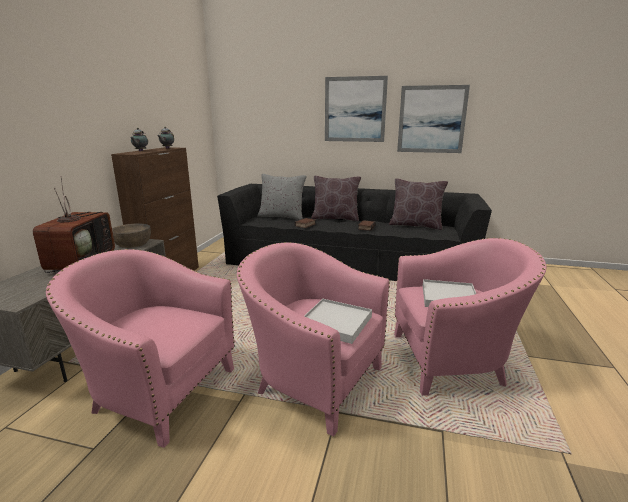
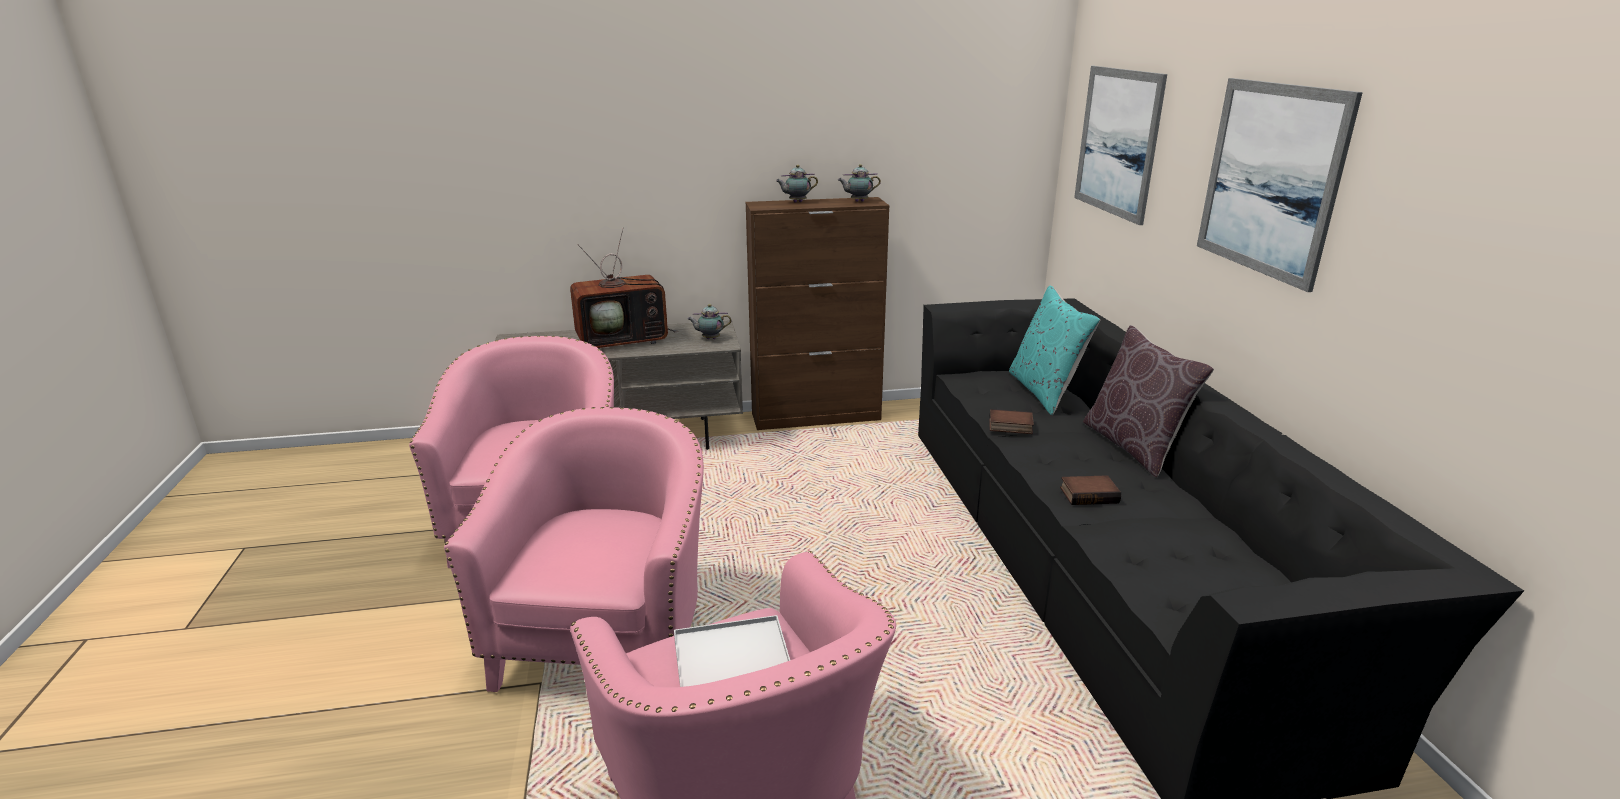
camera: 65 degrees right, 5 degrees up
(132, 243) = (709, 339): brown bowl -> teapot
(282, 216) = (1045, 391): grey pillow -> turquoise pillow
(336, 323) = (573, 562): white tray -> none
(415, 225) = (1231, 563): brown pillow -> none
(431, 119) = (1449, 263): picture -> picture (1117, 142)

